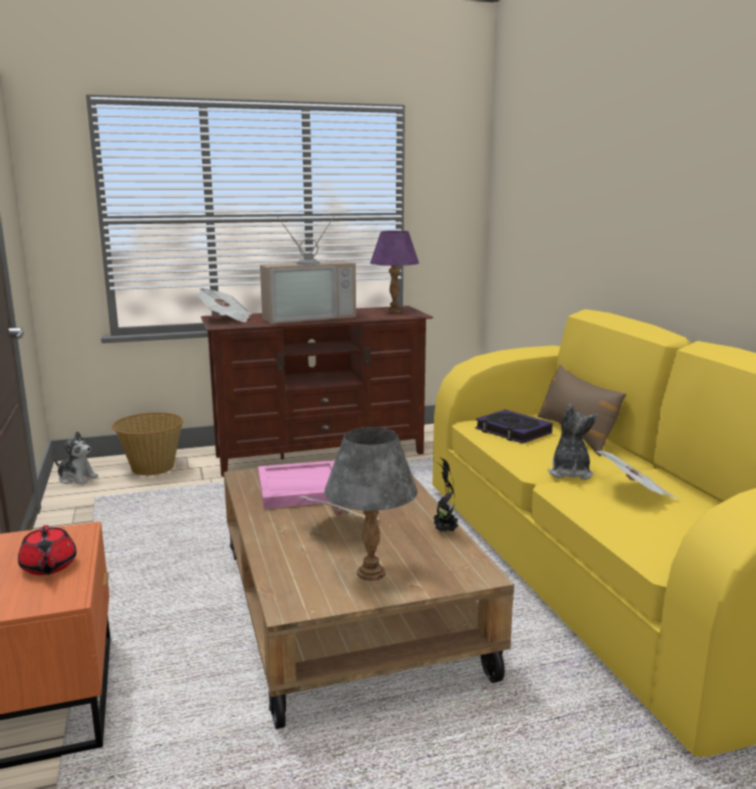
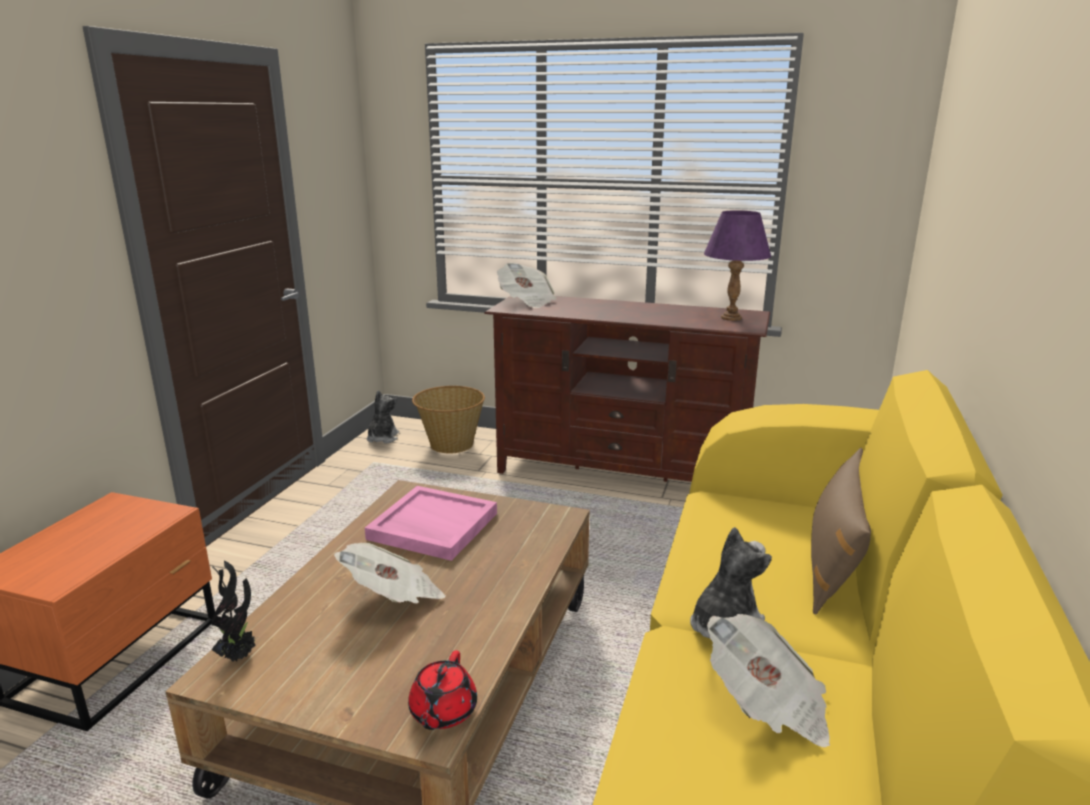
camera: 35 degrees right, 5 degrees up
(48, 567) = (97, 544): red teapot -> red teapot (442, 712)
(77, 478) = (382, 438): plush toy -> plush toy turned 135 degrees counterclockwise
(308, 317) = (614, 311): television -> none
(371, 573) = (337, 670): grey table lamp -> none
(444, 531) = (486, 647): potted plant -> potted plant (240, 656)
(513, 431) = (746, 529): book -> none

